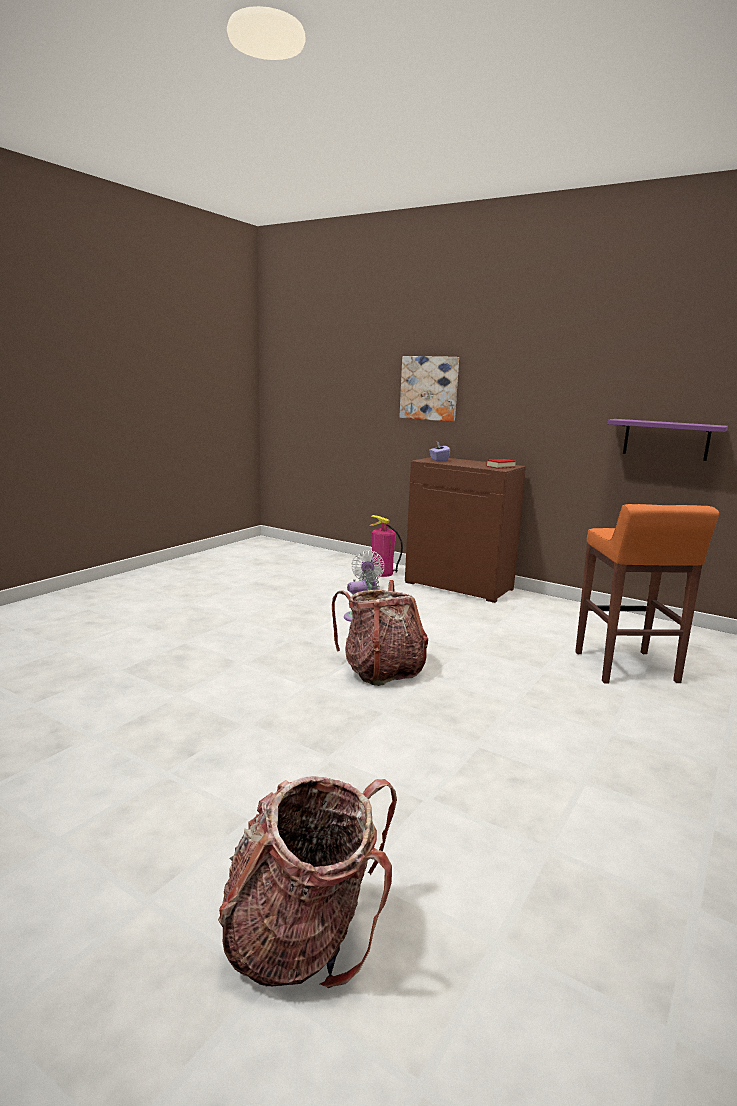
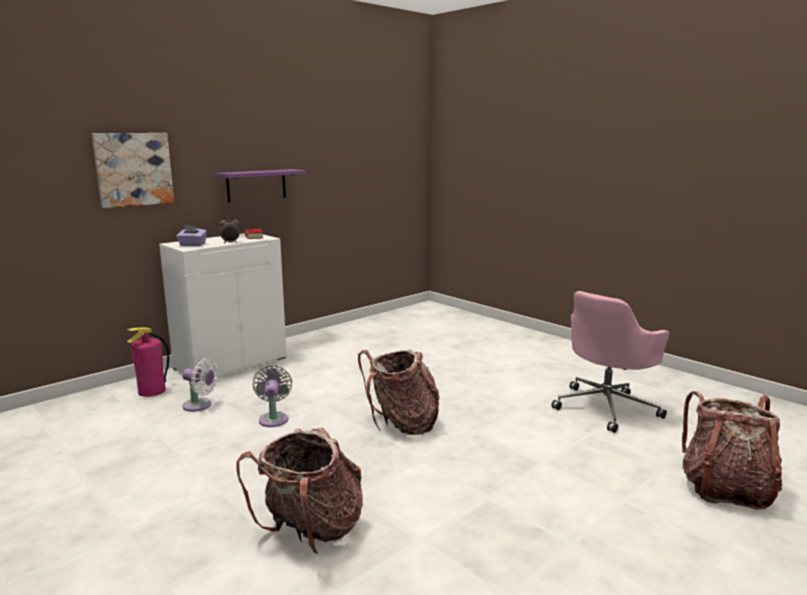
camera: 75 degrees left, 0 degrees up
(191, 653) = (311, 530): none -> backpack
(459, 586) = (231, 363): brown cabinet -> white cabinet
(461, 464) = (230, 242): none -> alarm clock
(540, 824) = (606, 407): none -> pink office chair
(626, 668) = (429, 346): orange stool -> none
(666, 439) = (342, 190): purple shelf -> purple shelf (256, 185)

